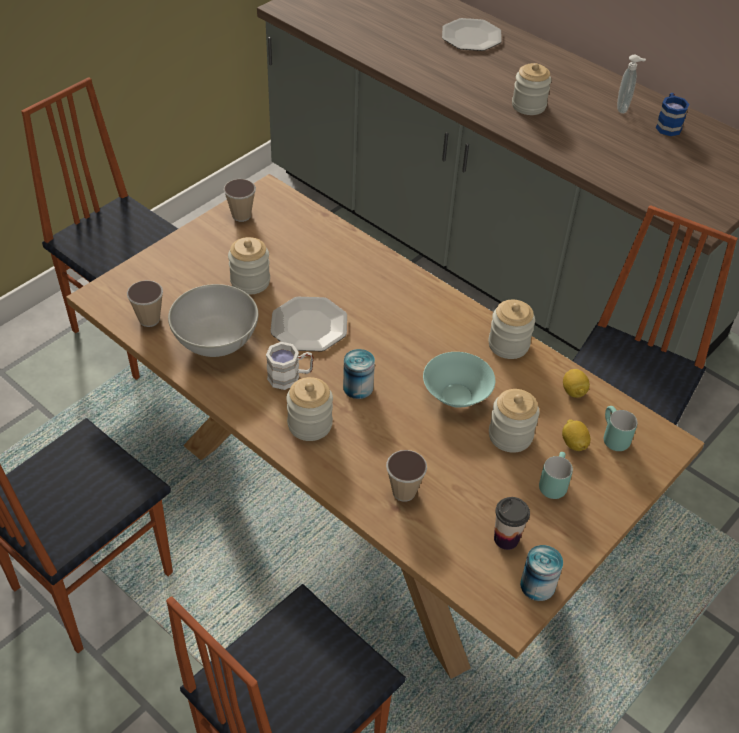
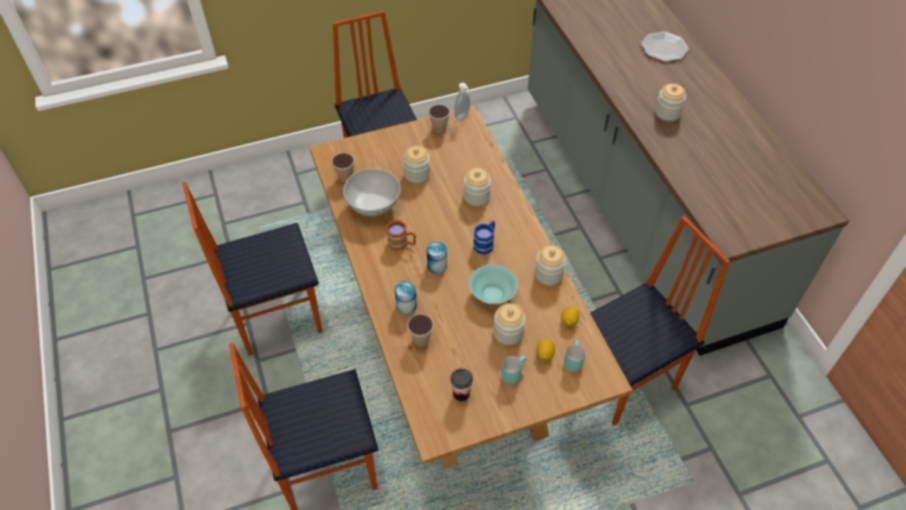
camera: 30 degrees right, 5 degrees up
(290, 377) = (402, 243): white mug -> brown mug
(309, 326) = (433, 215): plate -> none
(310, 424) = (394, 277): jar -> jar (476, 196)
(537, 585) = (460, 429): can -> can (406, 305)
(623, 108) = (737, 136): soap dispenser -> soap dispenser (463, 116)
(668, 125) = (762, 159): blue mug -> blue mug (485, 243)

